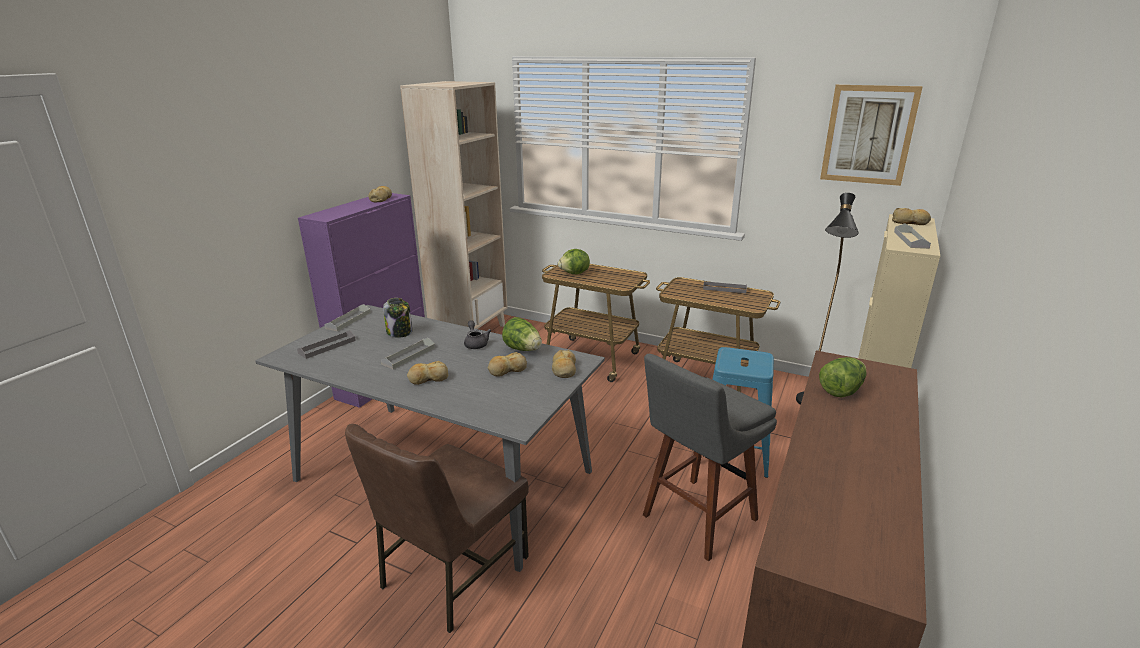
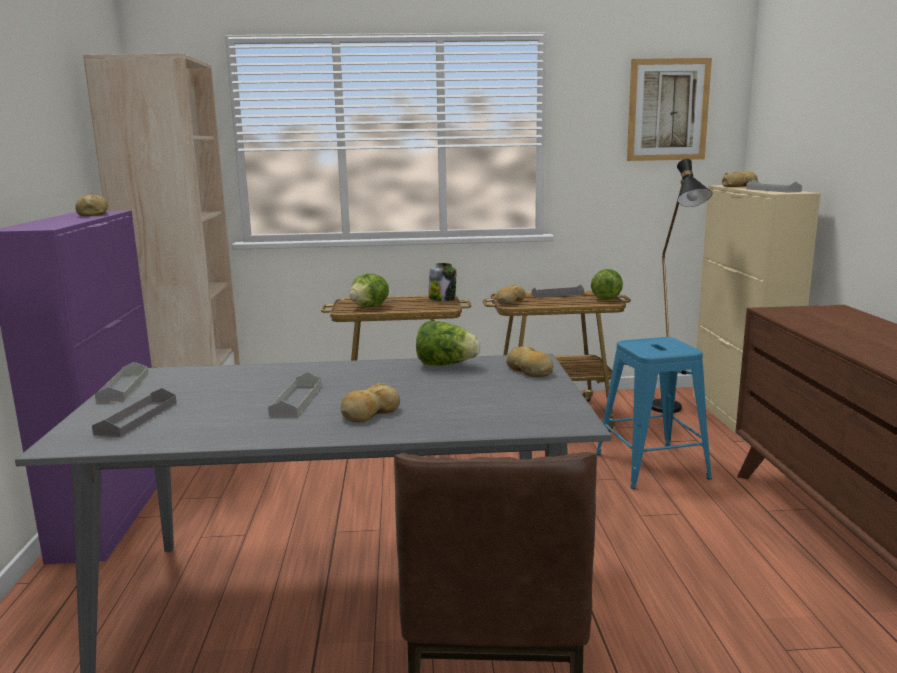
camera: 30 degrees left, 10 degrees down
(400, 332) = (237, 383): jar -> jar (442, 299)
(476, 343) = (372, 372): grey teapot -> none
(507, 370) = (461, 384): bread -> bread (510, 301)
(696, 520) = (697, 538): grey stool -> none
(841, 390) = (824, 325): lettuce -> lettuce (607, 297)

